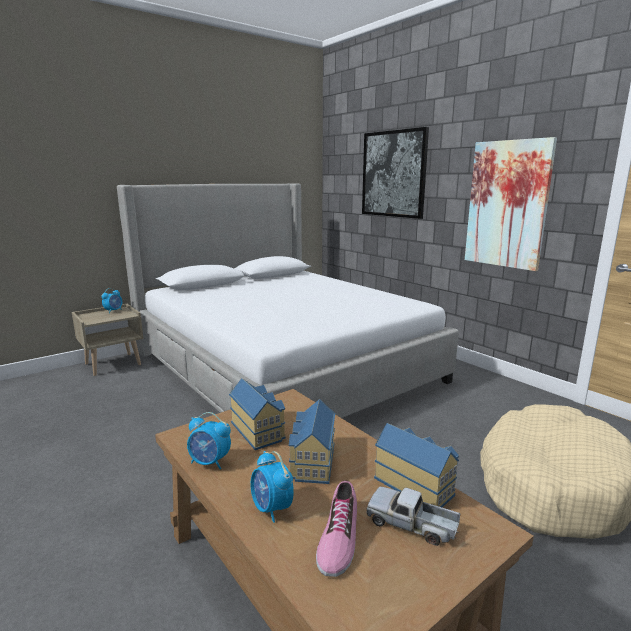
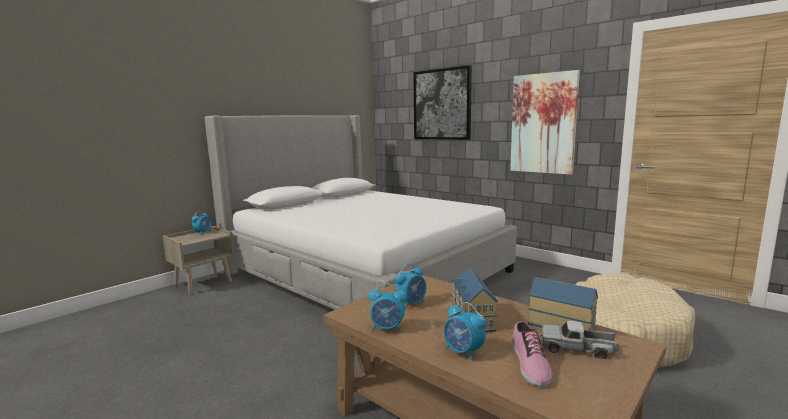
camera: 10 degrees left, 5 degrees down
(259, 430) = (411, 303): toy house -> alarm clock

